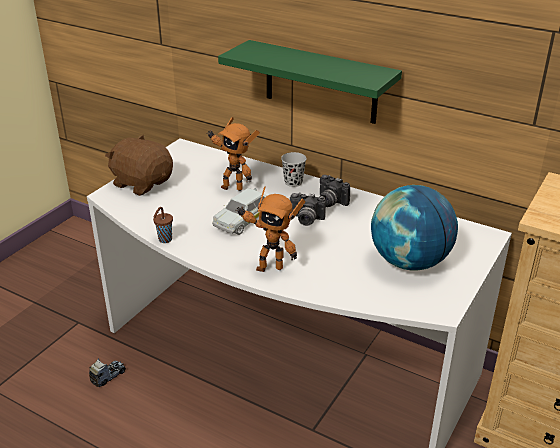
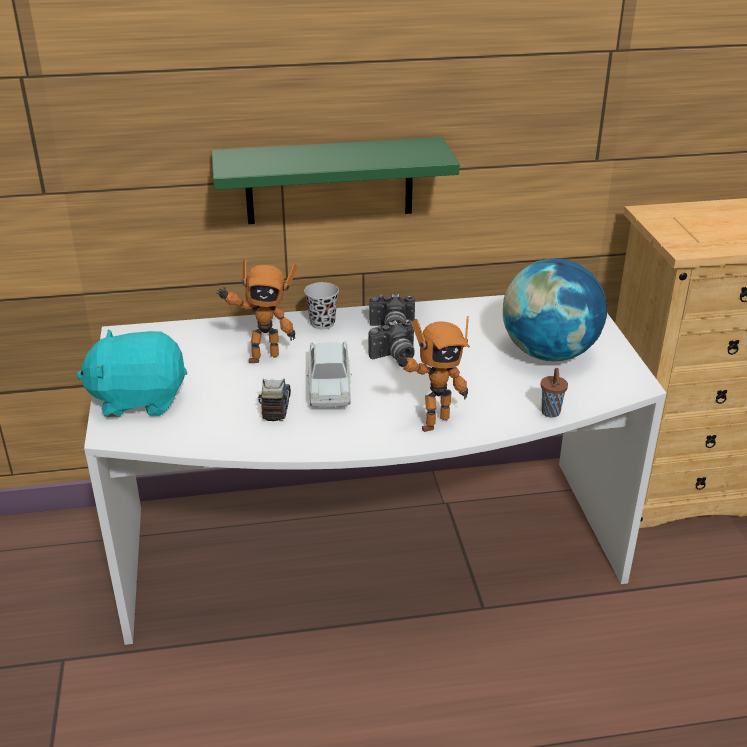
camera: 40 degrees left, 0 degrees up
(108, 376) = (189, 697): toy truck -> toy truck (276, 406)
(142, 183) = (139, 399): brown plush toy -> turquoise plush toy
(164, 240) = (273, 450): brown cup -> brown cup (551, 413)

